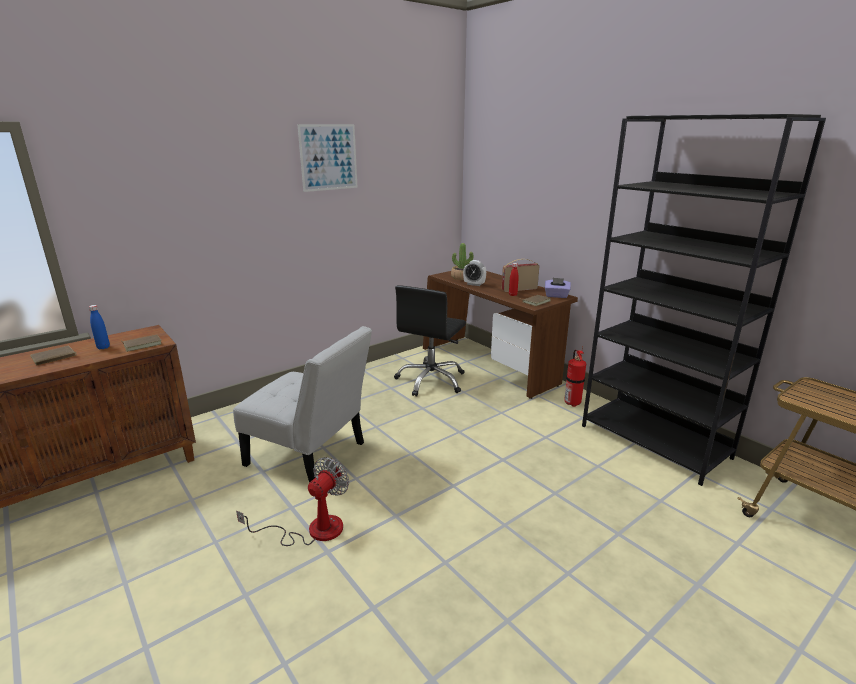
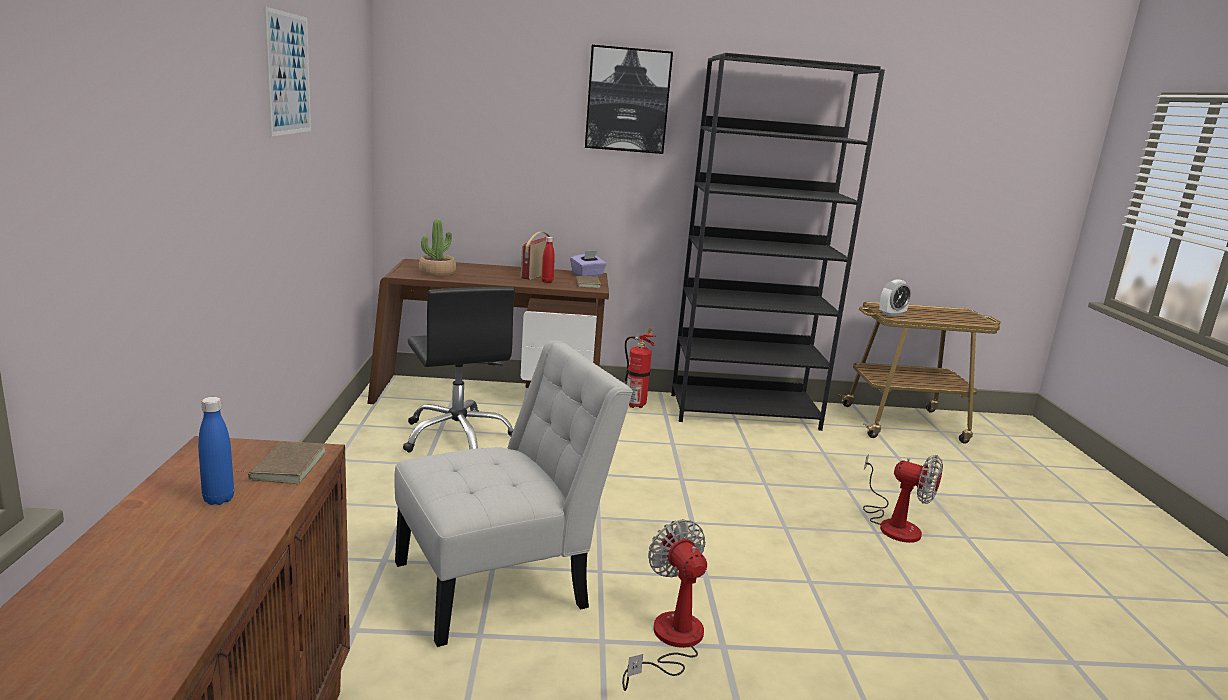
camera: 55 degrees left, 5 degrees down
(54, 358) = (168, 555): brown book -> none
(474, 284) = (474, 278): alarm clock -> alarm clock (892, 314)
(599, 579) = (893, 523): none -> fan
(601, 159) = (627, 100): none -> picture

